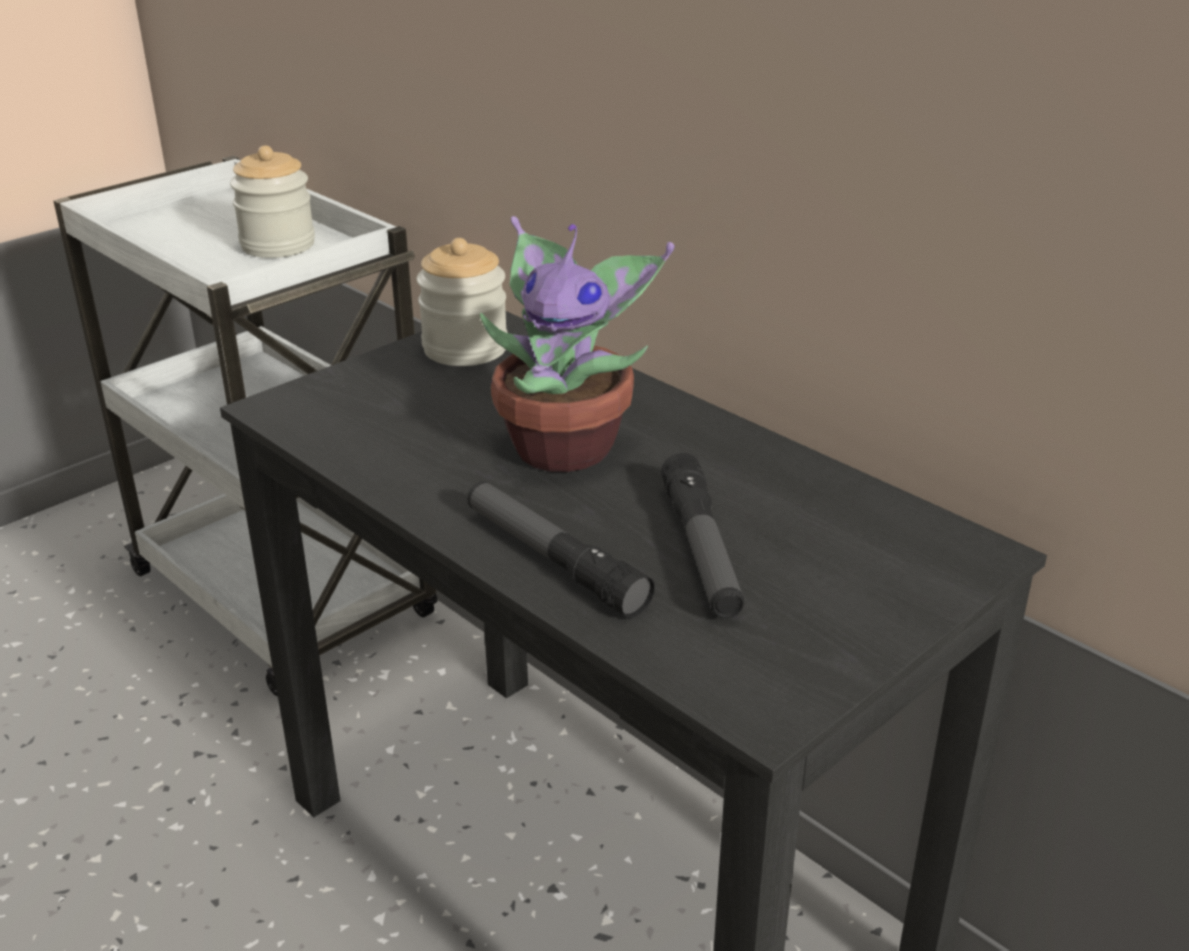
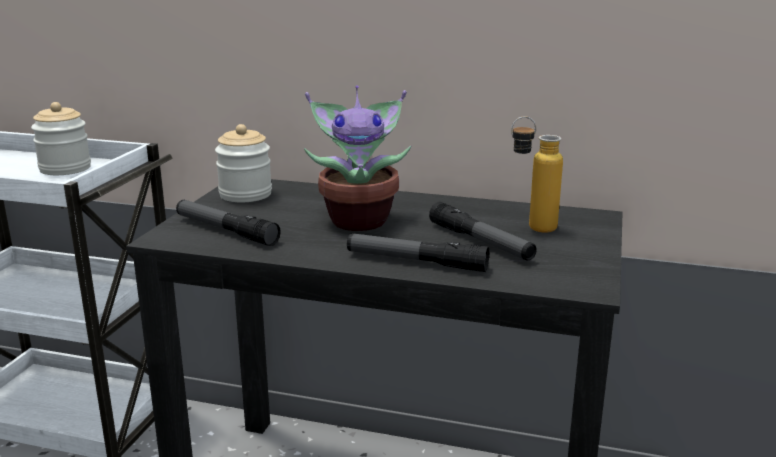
camera: 30 degrees left, 10 degrees down
(364, 415) = (225, 230): none -> flashlight
(822, 546) = (531, 228): none -> bottle

